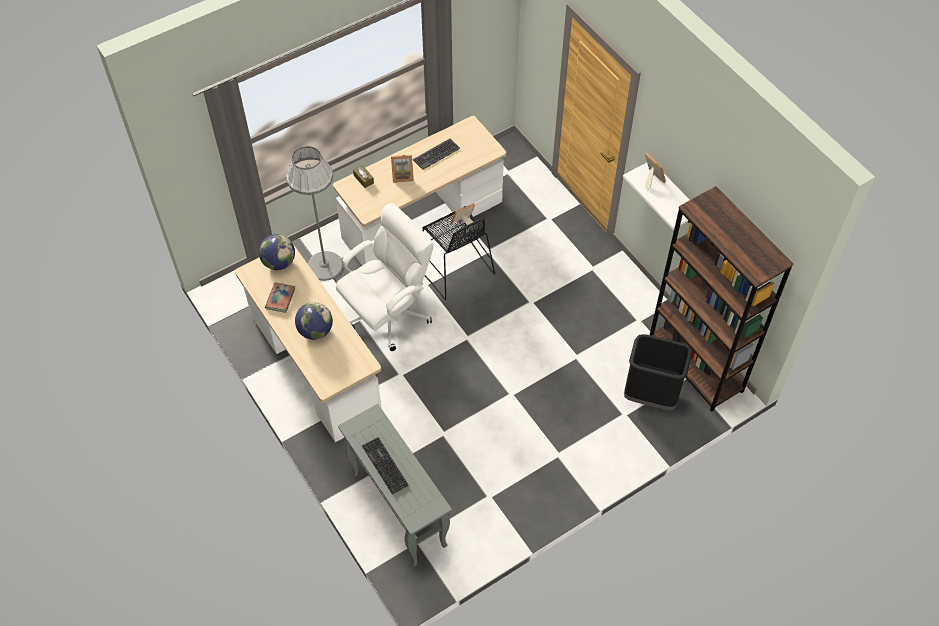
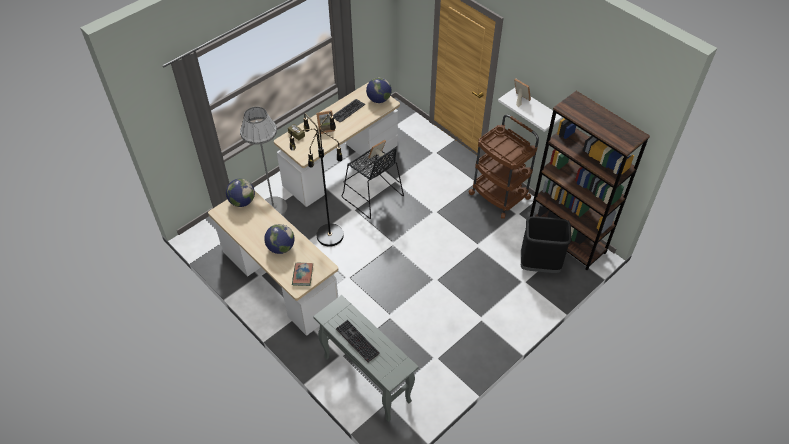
camera: 10 degrees left, 5 degrees down
(280, 299) = (248, 228): book -> book (302, 275)
(388, 315) = (329, 235): white office chair -> floor lamp
(479, 143) = (379, 99): none -> globe
(620, 292) = (498, 196): none -> brown cart

